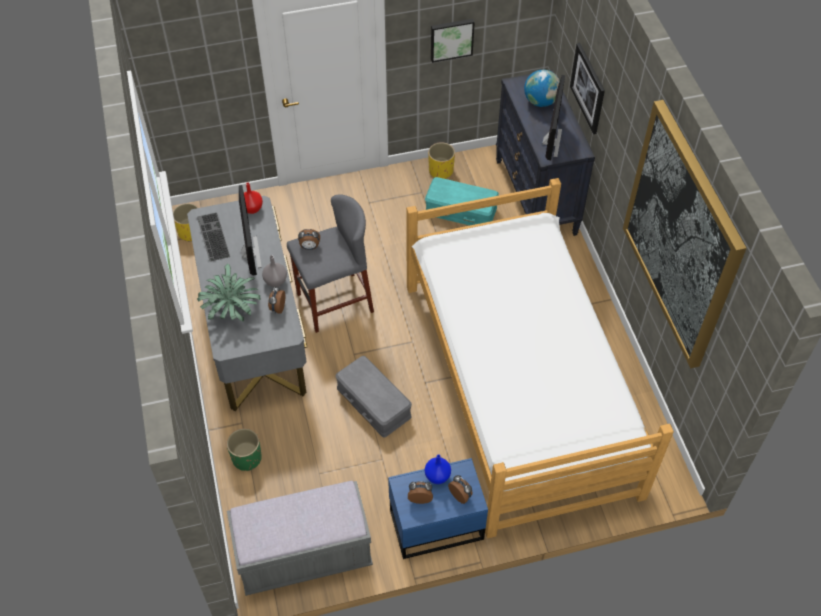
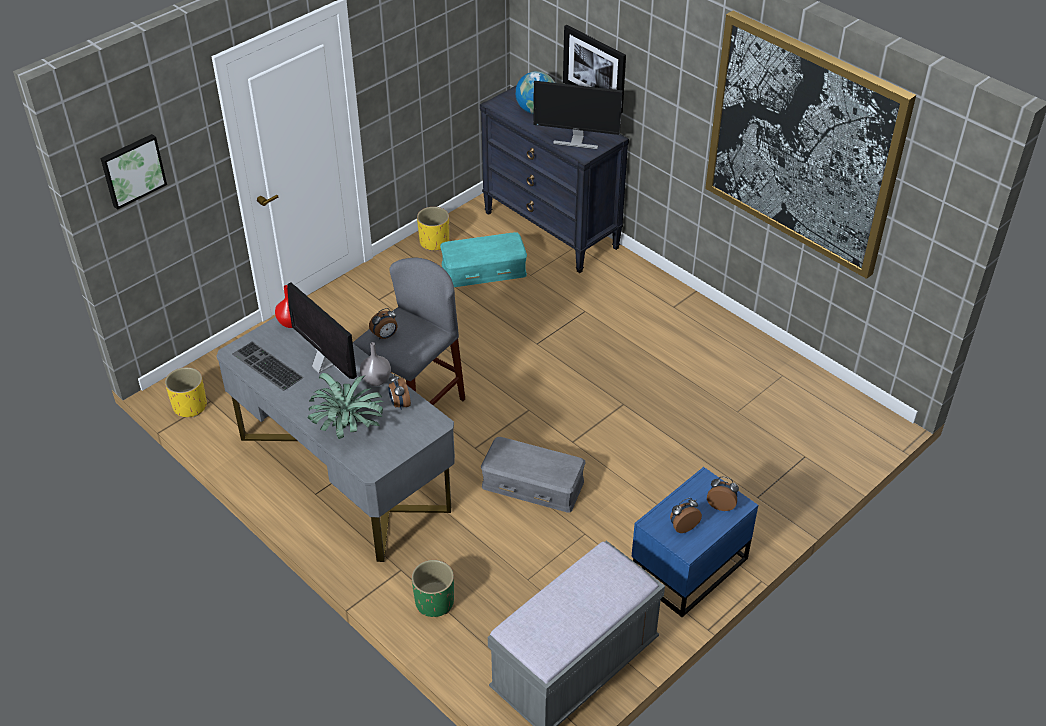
camera: 30 degrees left, 10 degrees down
(437, 476) = (683, 498): blue vase -> none
(451, 39) = (419, 72): picture -> picture (132, 170)
(518, 387) = (669, 405): bed -> none
(551, 142) = (576, 141): monitor -> monitor turned 120 degrees clockwise

